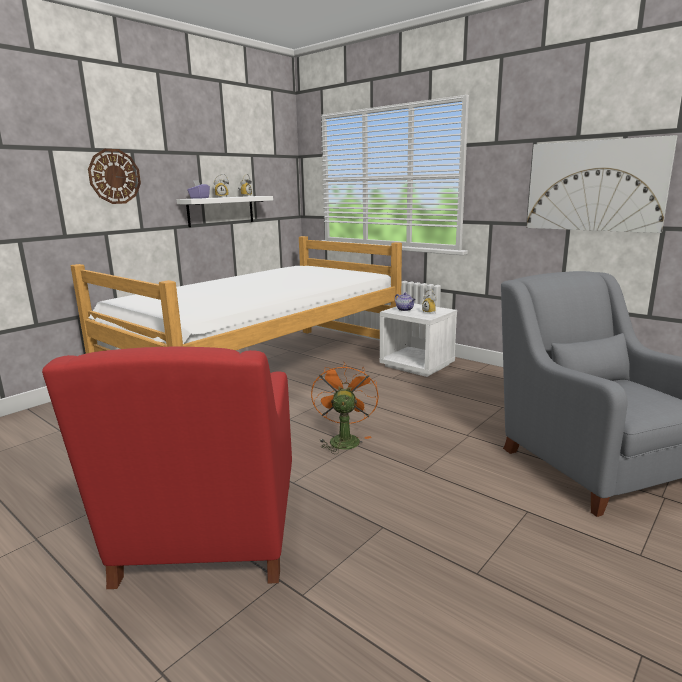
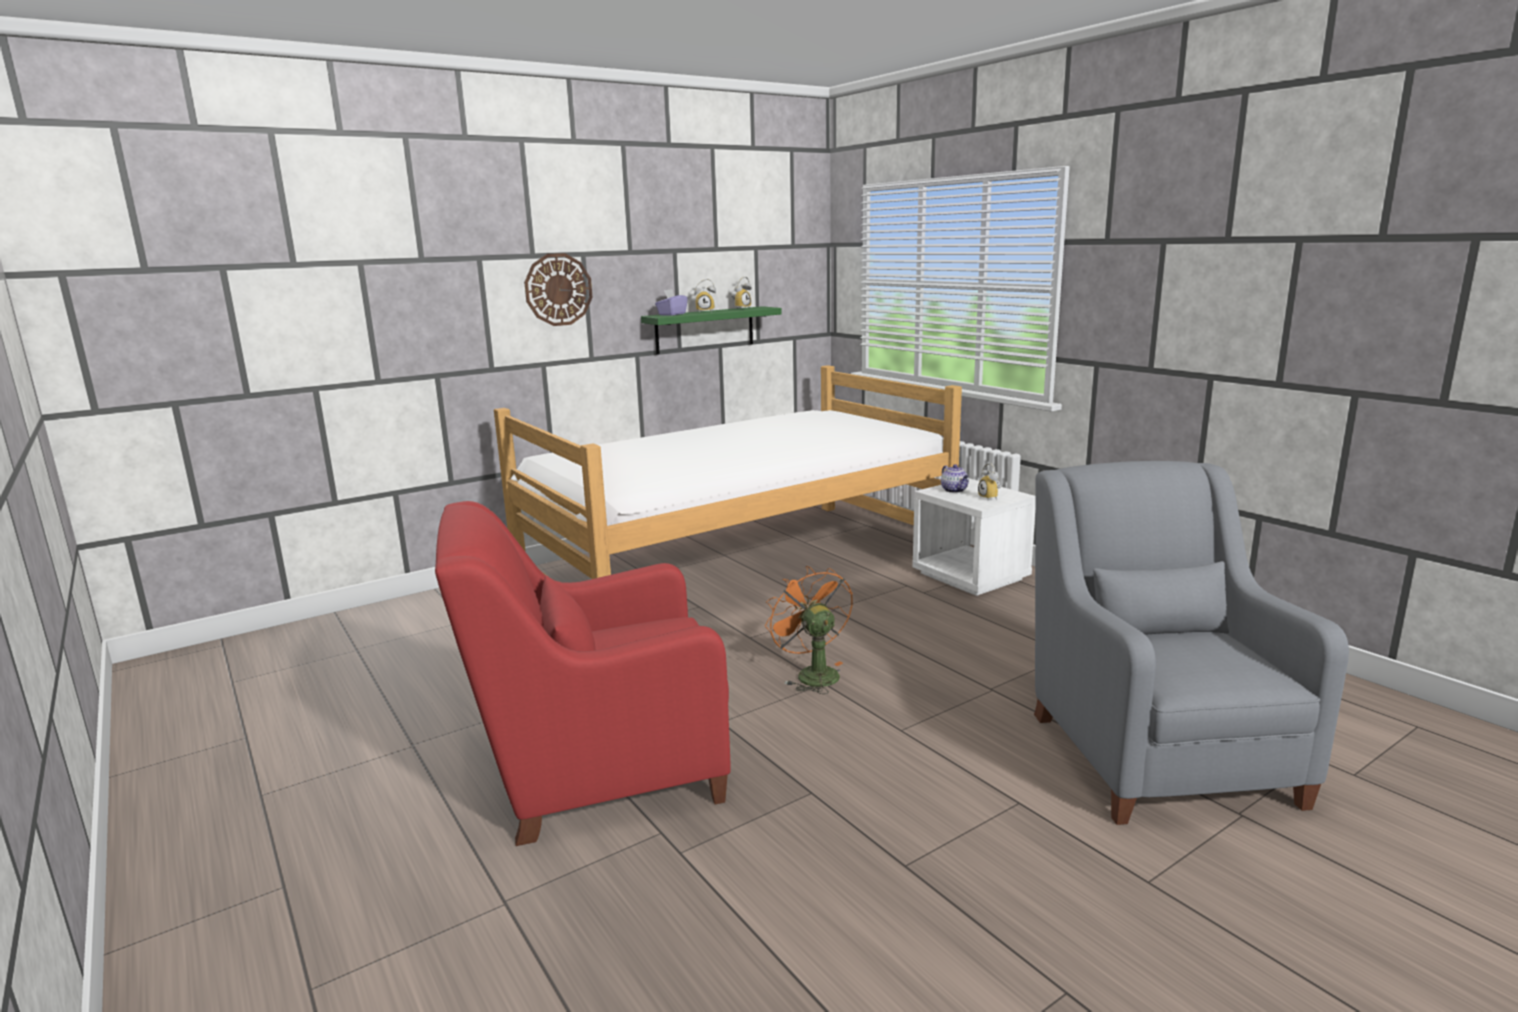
camera: 15 degrees right, 0 degrees up
(209, 535) = (598, 770): red armchair -> red armchair turned 60 degrees clockwise
(221, 211) = (705, 330): white shelf -> green shelf
(343, 439) = (811, 674): orange fan -> orange fan turned 45 degrees counterclockwise
(595, 186) = (1251, 318): picture -> none

